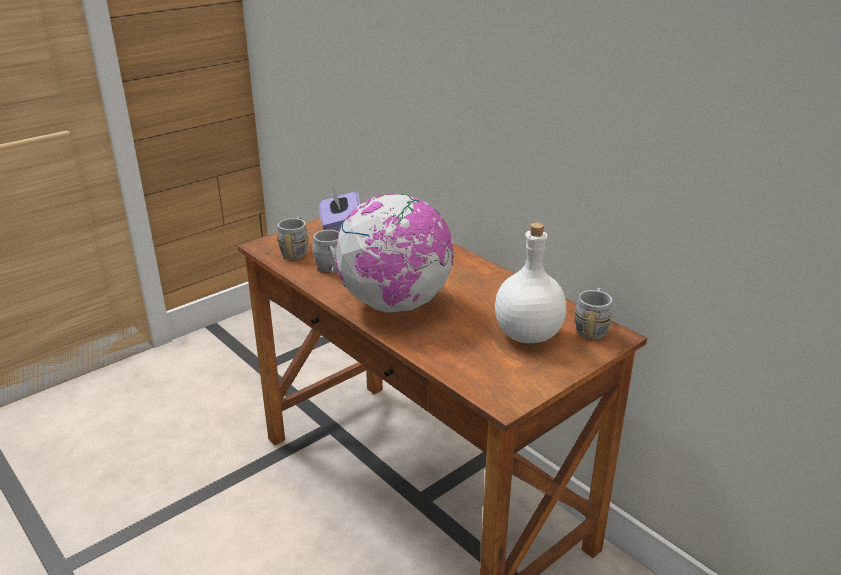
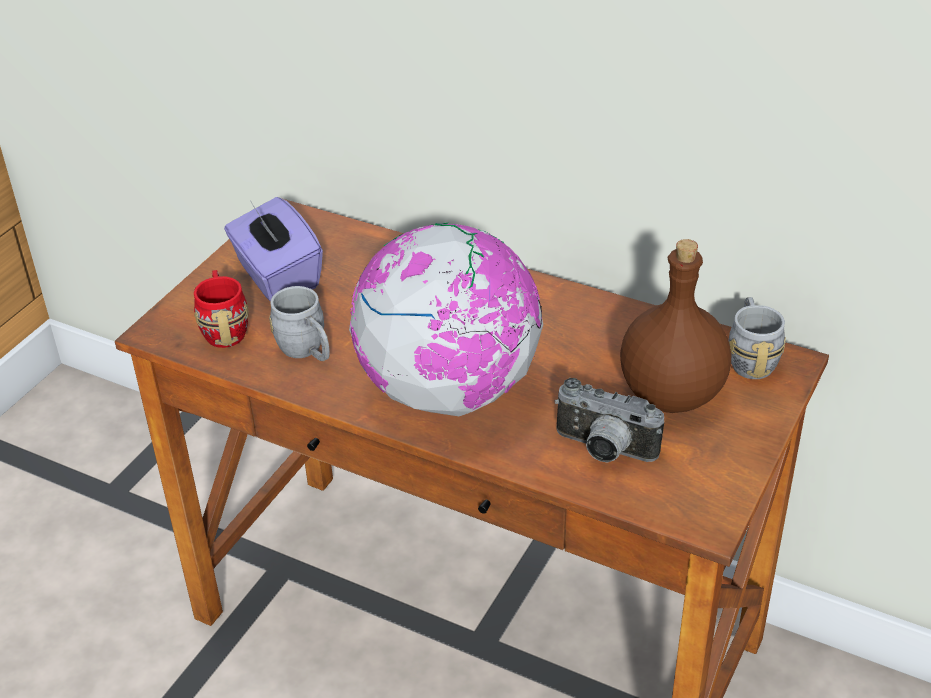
camera: 20 degrees left, 10 degrees up
(296, 251) = (224, 328): grey mug -> red mug
(465, 352) = (603, 451): none -> camera
(527, 335) = (672, 396): white bottle -> brown bottle

